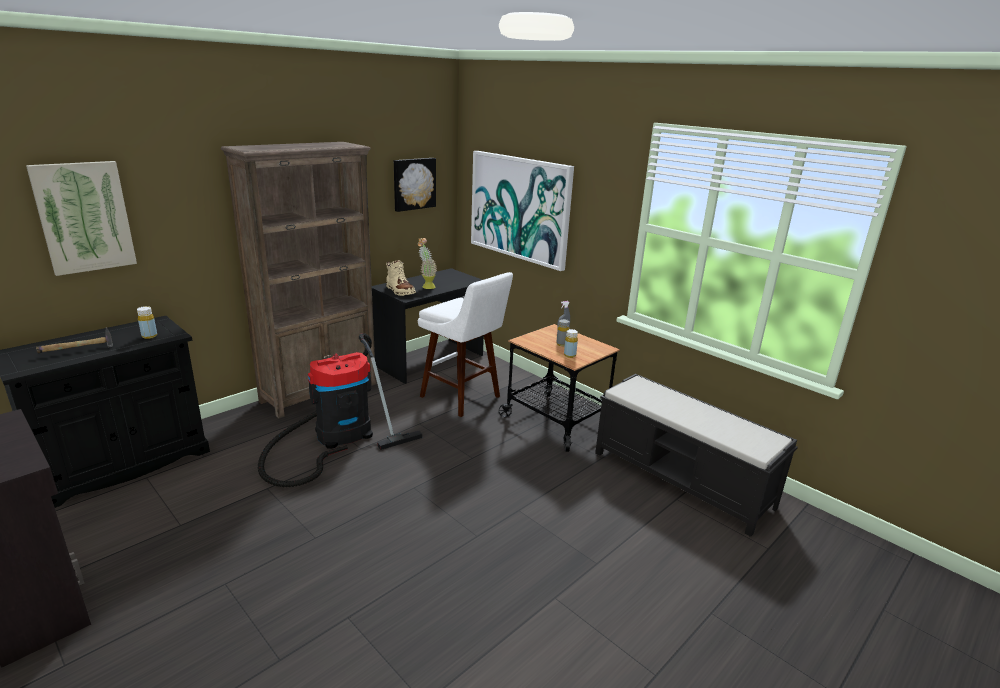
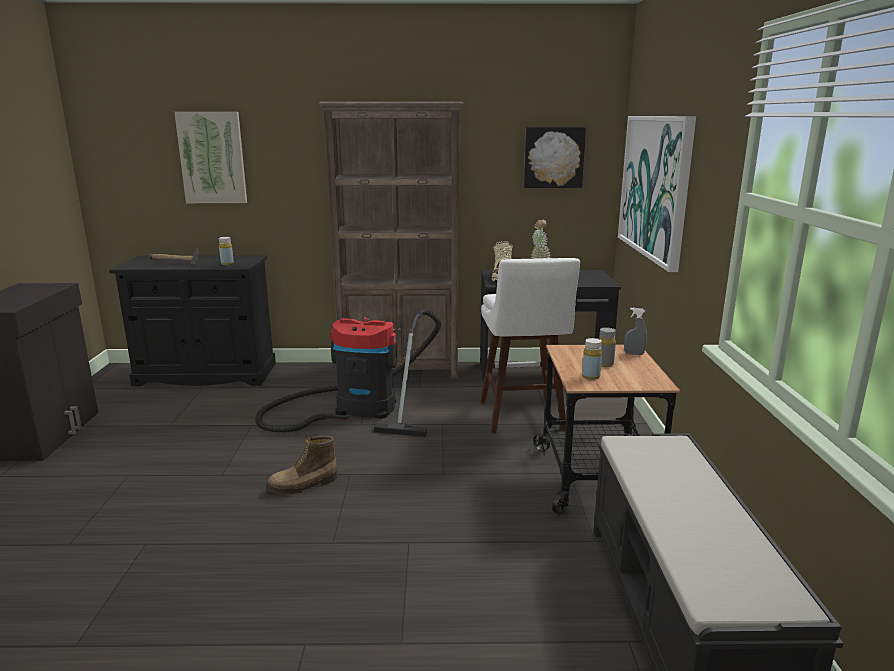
camera: 45 degrees right, 5 degrees down
(394, 512) = (303, 485): none -> boot

